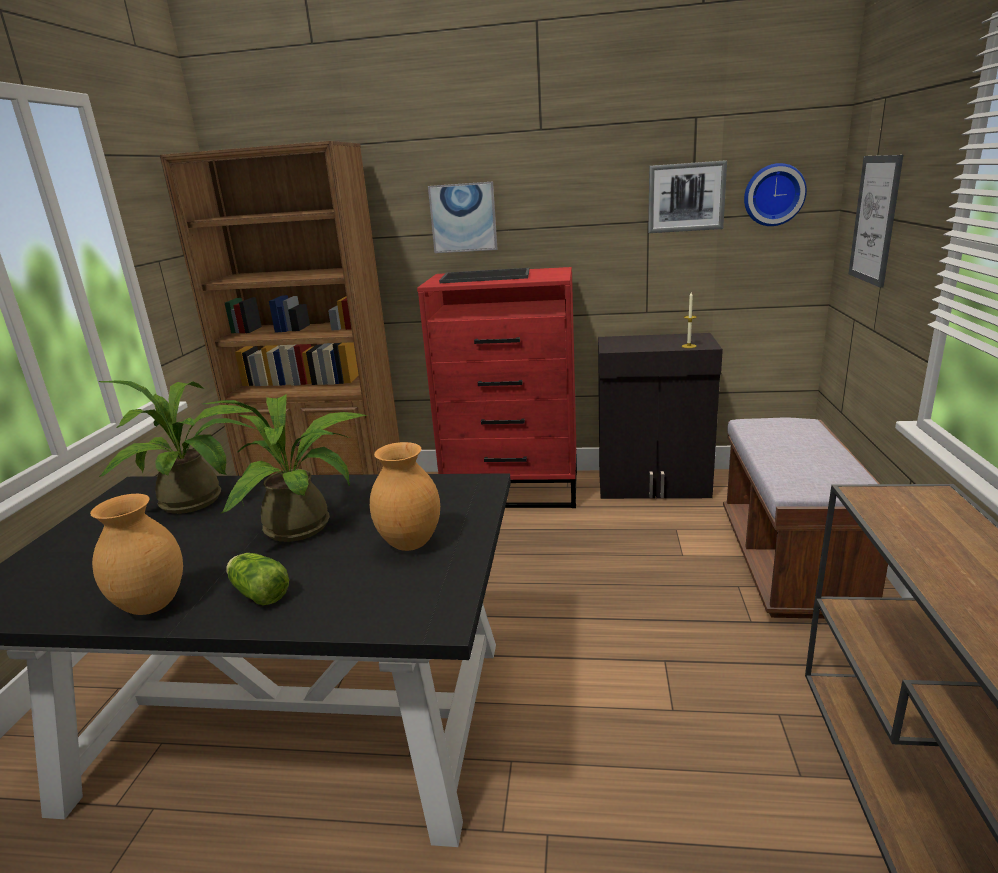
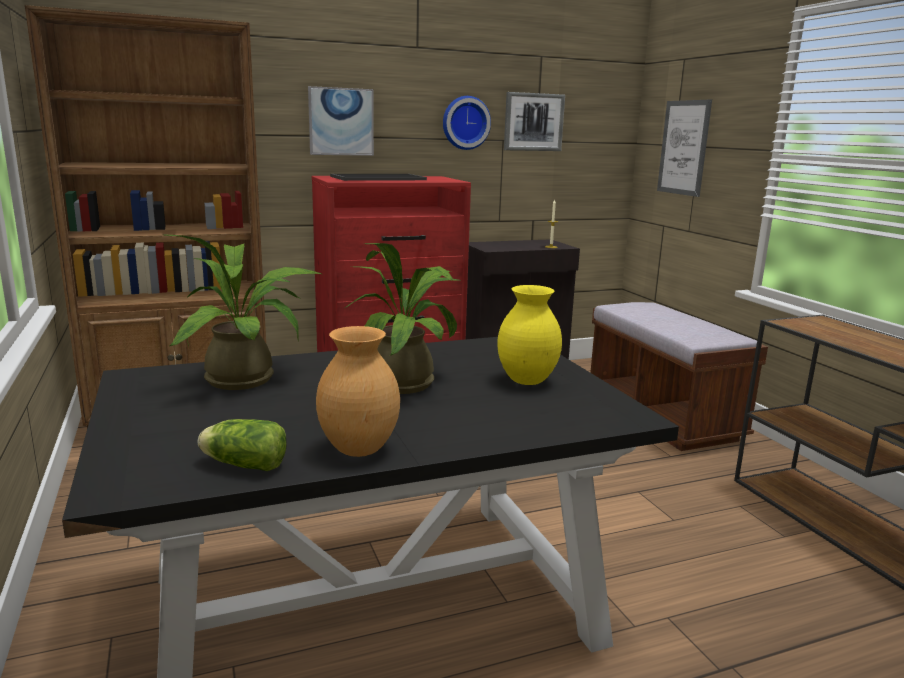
camera: 30 degrees left, 5 degrees down
(258, 592) = (450, 426): lettuce -> lettuce (242, 464)
(409, 543) = (525, 381): brown vase -> yellow vase
(773, 195) = (595, 126): wall clock -> wall clock (465, 123)

